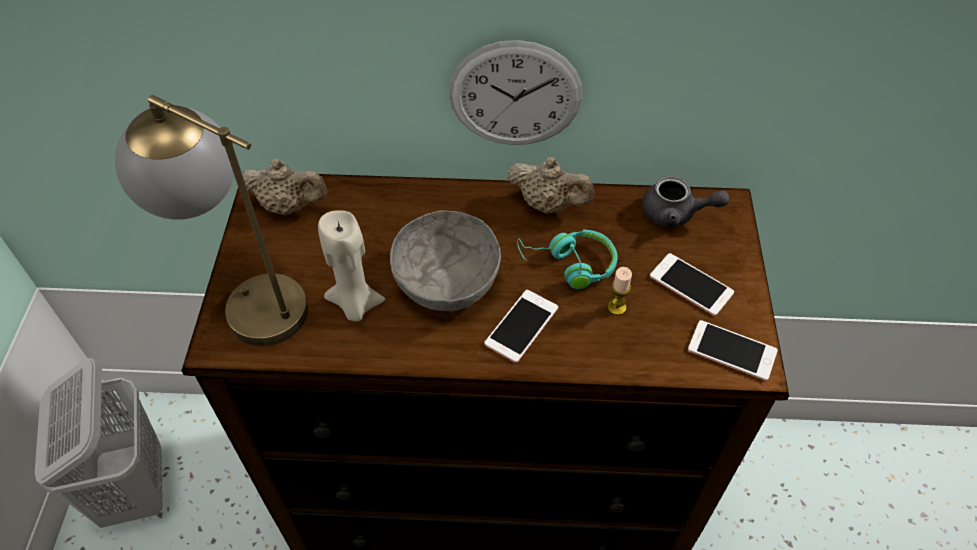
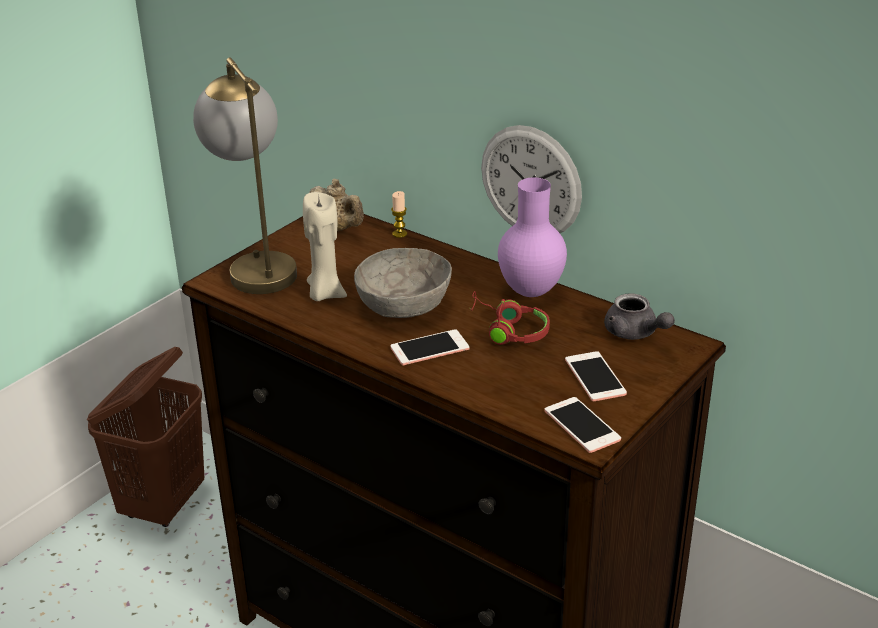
camera: 35 degrees right, 20 degrees down
(134, 488) = (163, 504): white laundry basket -> brown laundry basket
(548, 204) = (532, 292): beige teapot -> purple vase
(569, 265) = (508, 330): turquoise headphones -> red headphones
(616, 307) = (516, 366): candle -> candle (399, 234)

